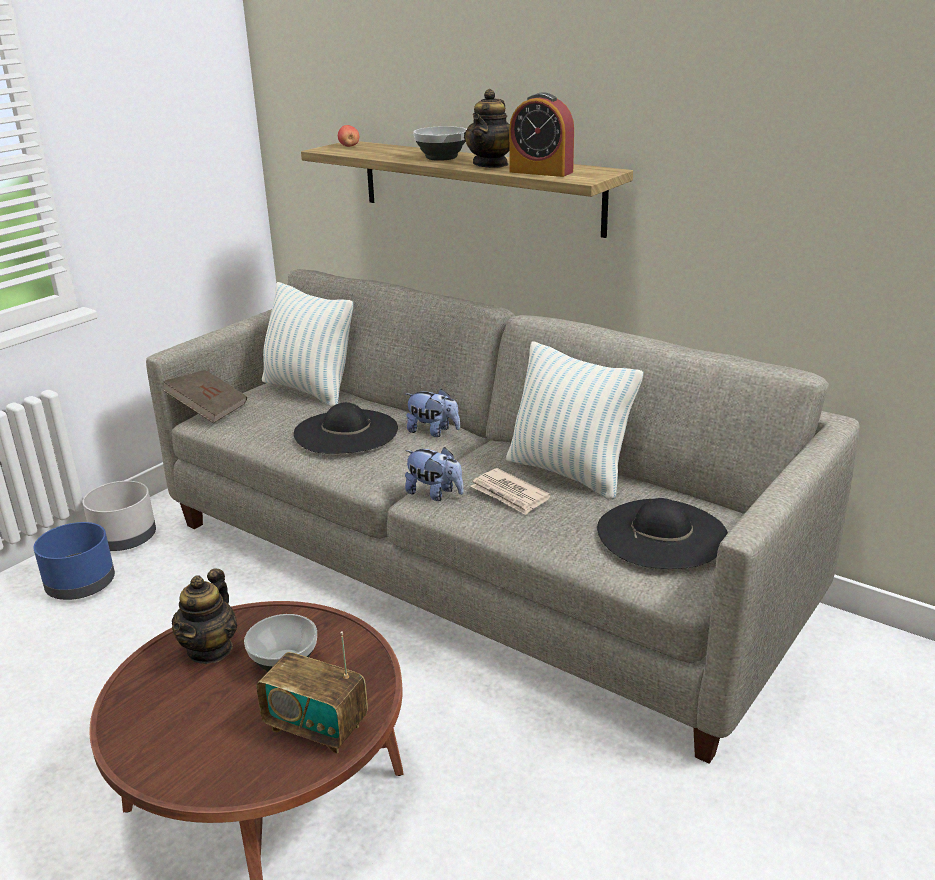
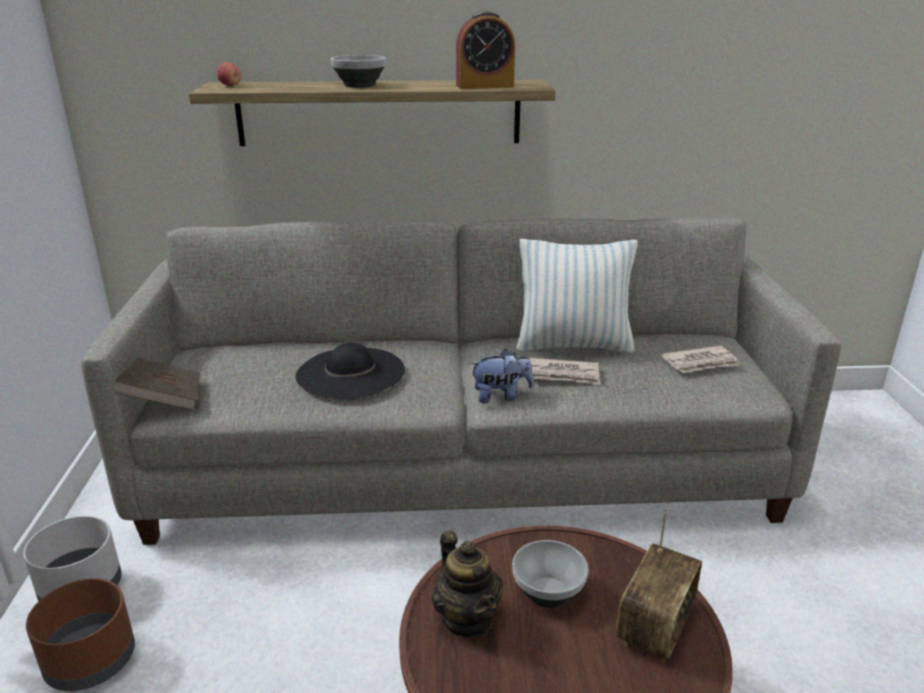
camera: 40 degrees left, 0 degrees up
(80, 586) = (91, 662): blue planter -> brown planter
(309, 390) = (245, 350): pillow -> none
(316, 727) = (654, 627): radio -> radio turned 45 degrees counterclockwise
(433, 431) = (420, 349): plush toy -> none
(491, 164) = (423, 85): teapot -> none
(661, 533) = (700, 363): black hat -> newspaper

